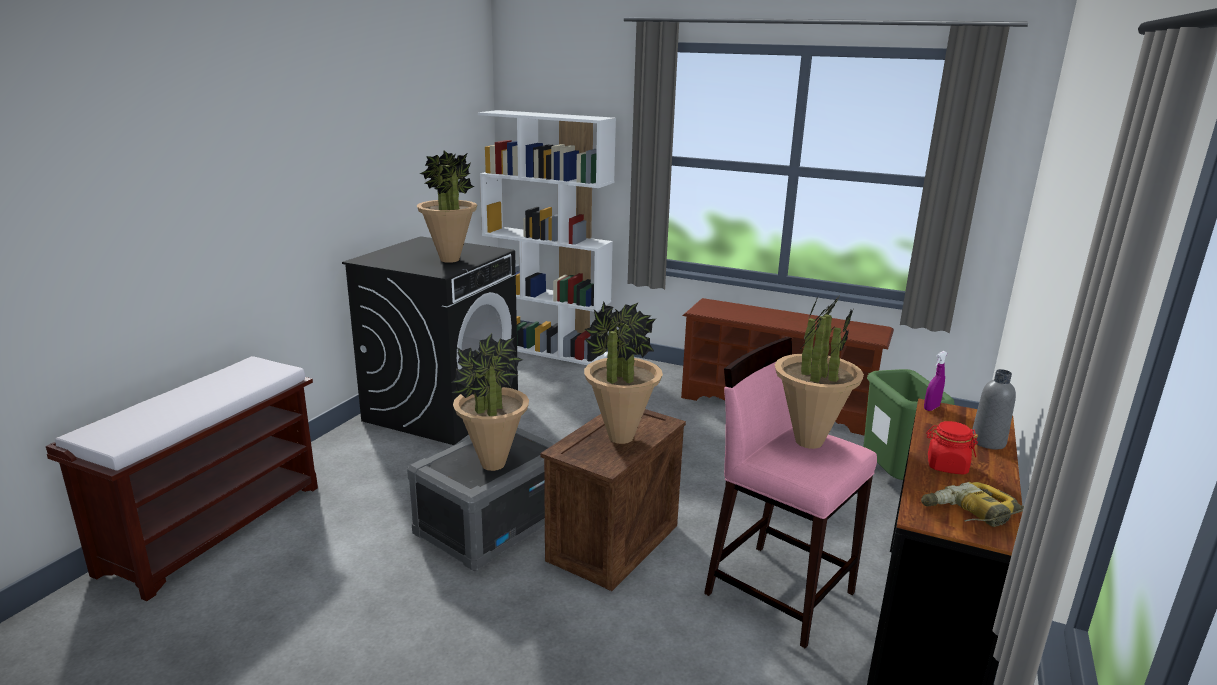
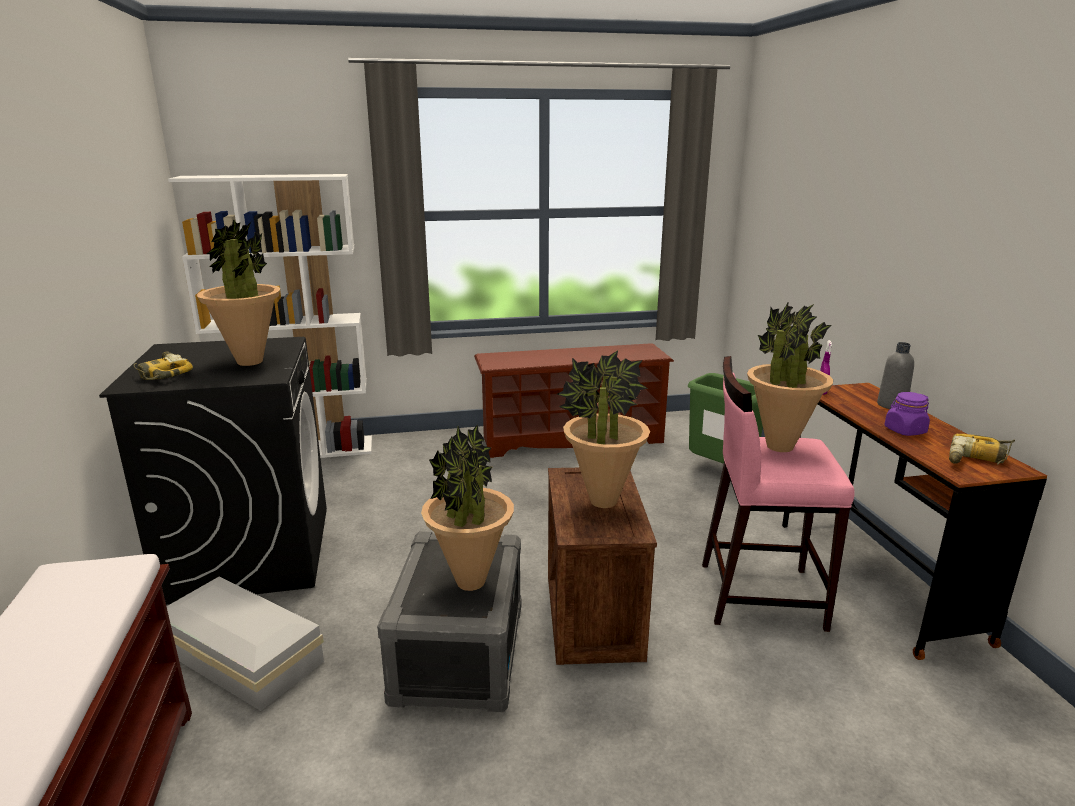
camera: 35 degrees left, 0 degrees up
(374, 467) = (241, 653): none -> white storage box
(390, 256) = (161, 374): none -> power drill
(946, 466) = (904, 431): red jar -> purple jar

